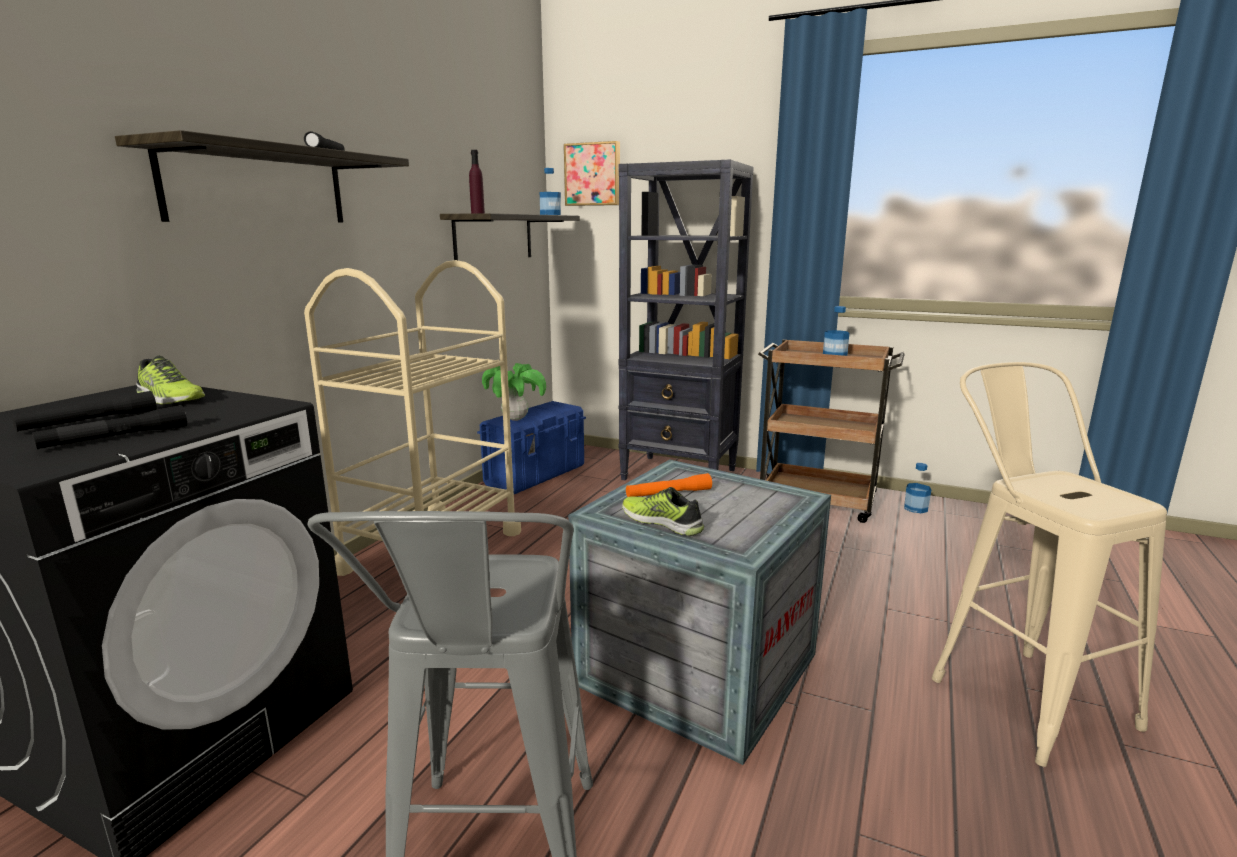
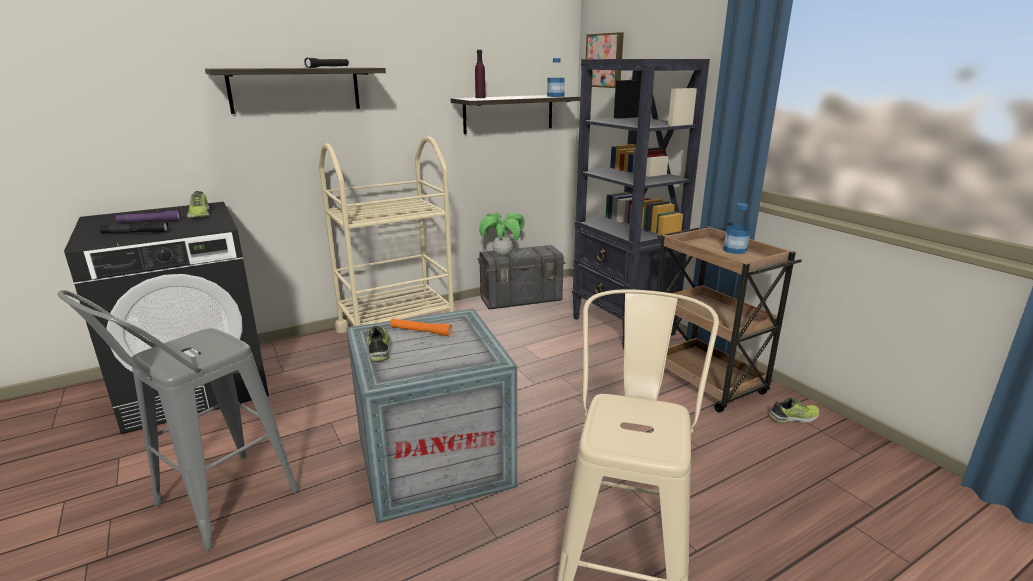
camera: 35 degrees right, 5 degrees up
(90, 421) = (149, 222): black flashlight -> purple flashlight
(536, 475) = (521, 299): blue storage box -> grey storage box
(915, 508) = (794, 418): bottle -> shoe

